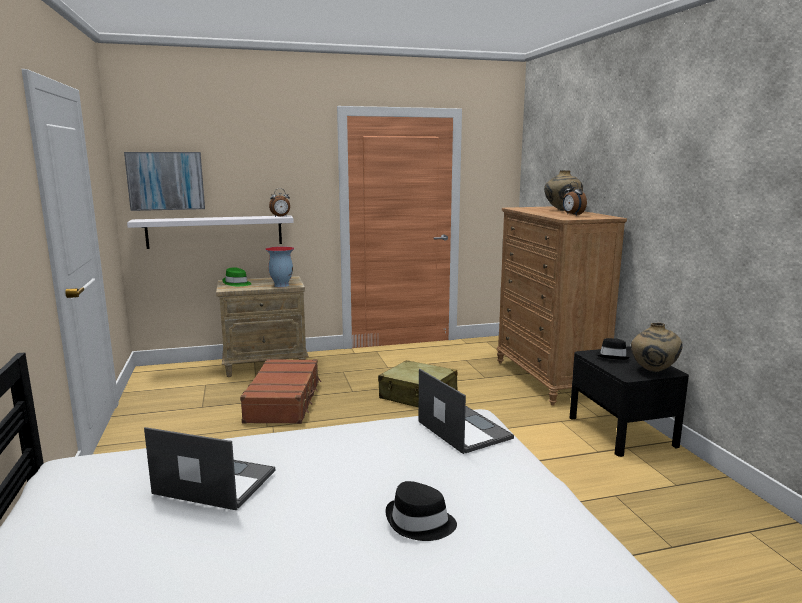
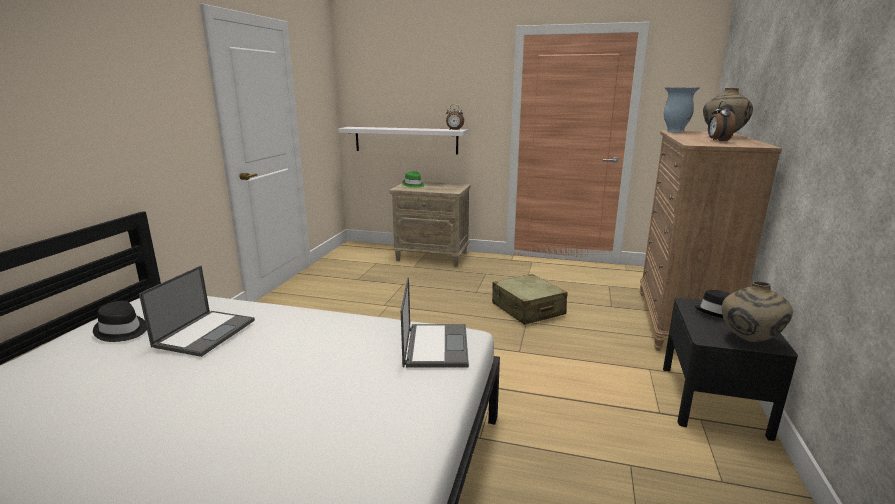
camera: 30 degrees right, 5 degrees up
(166, 181) = (371, 96): picture -> none
(213, 482) = (205, 332): laptop -> laptop turned 60 degrees clockwise
(281, 285) = (443, 190): vase -> vase (674, 131)
(284, 401) = (416, 288): brown suitcase -> none
(420, 523) = (283, 415): black hat -> black hat (121, 331)

